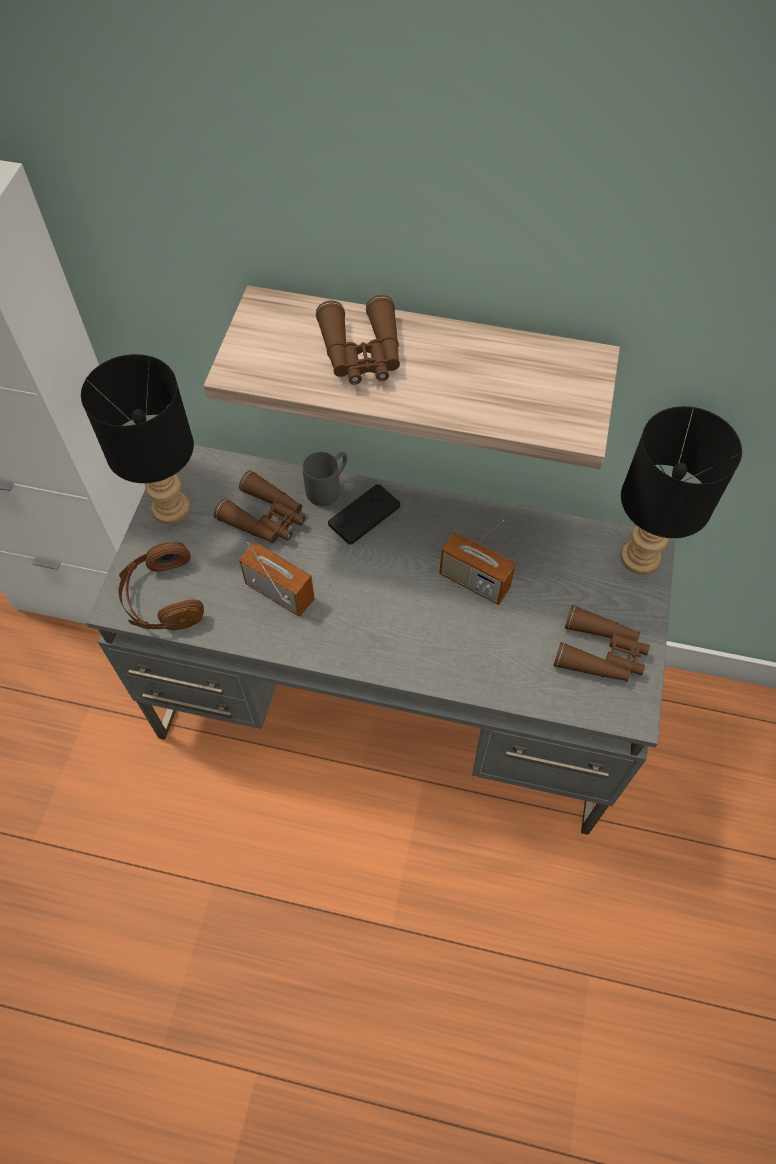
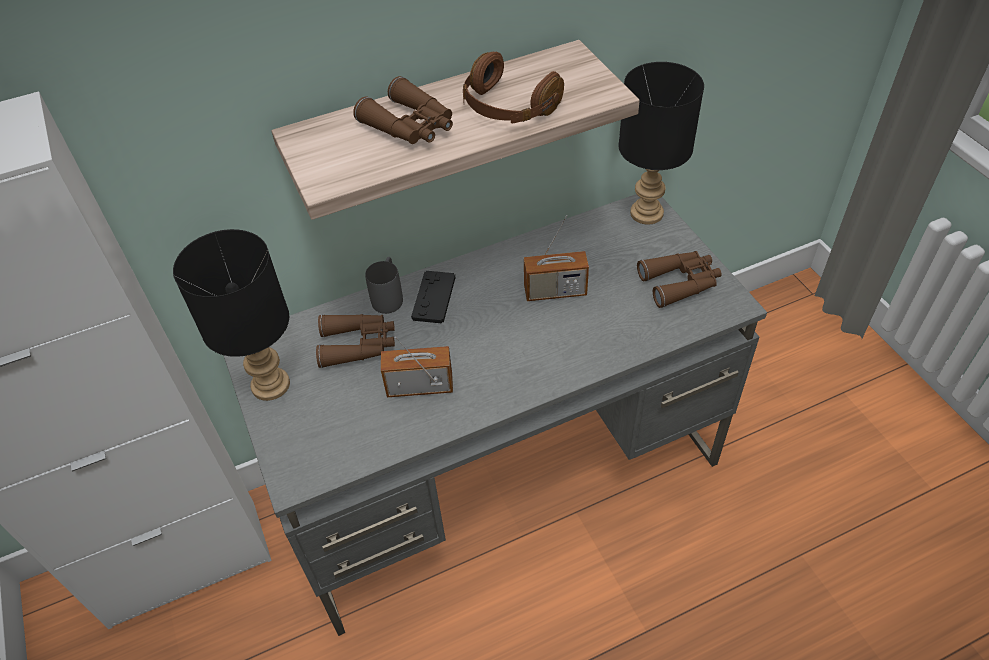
camera: 35 degrees left, 10 degrees down
(162, 598) = (327, 451): brown headphones -> brown headphones (508, 108)

